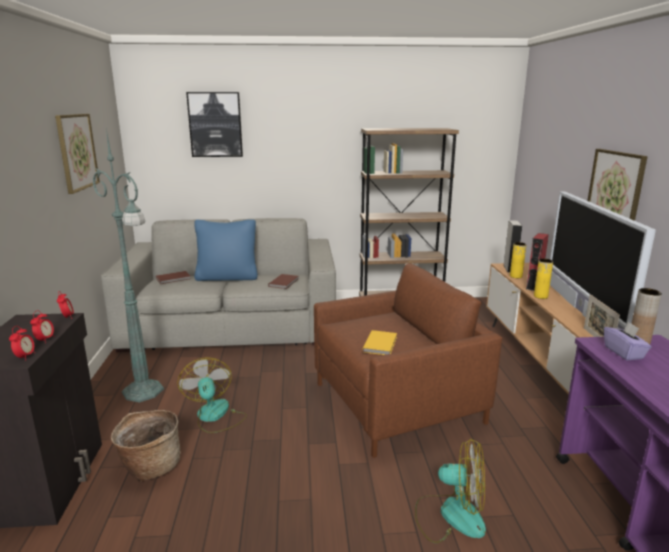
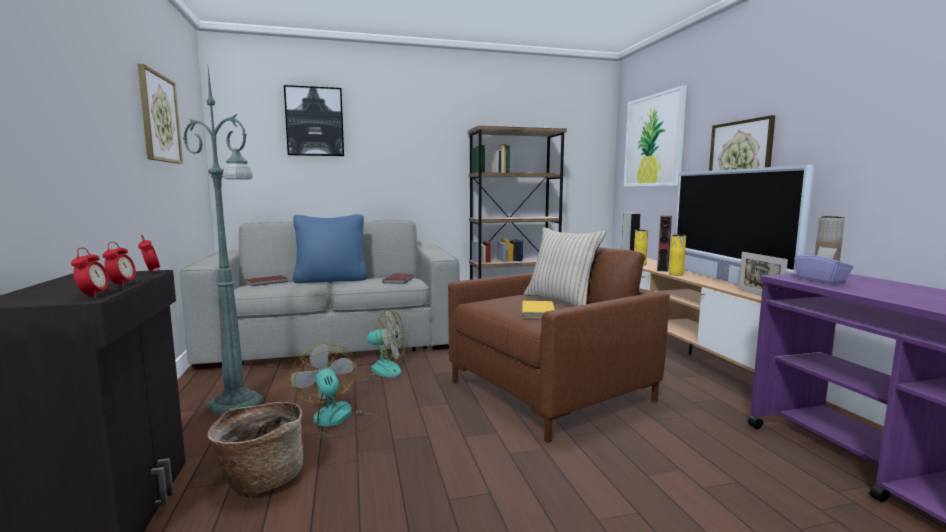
camera: 10 degrees left, 10 degrees down
(409, 329) = (561, 301): none -> beige pillow
(450, 515) = (668, 490): fan -> fan (378, 370)
(549, 145) = (653, 141): none -> picture

